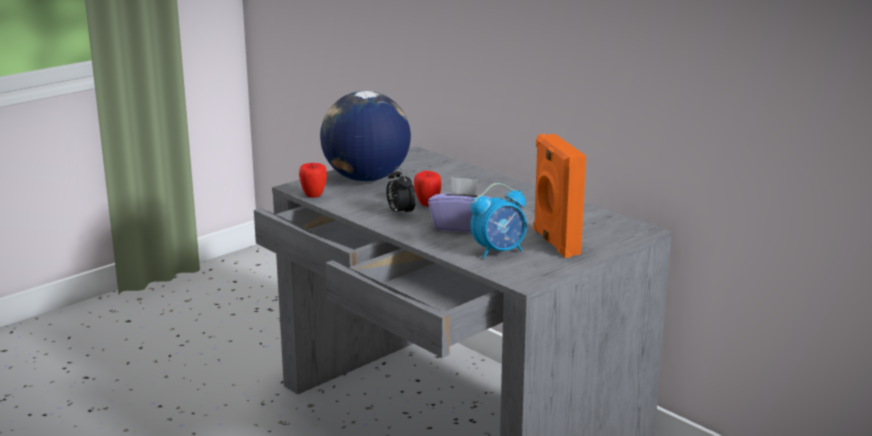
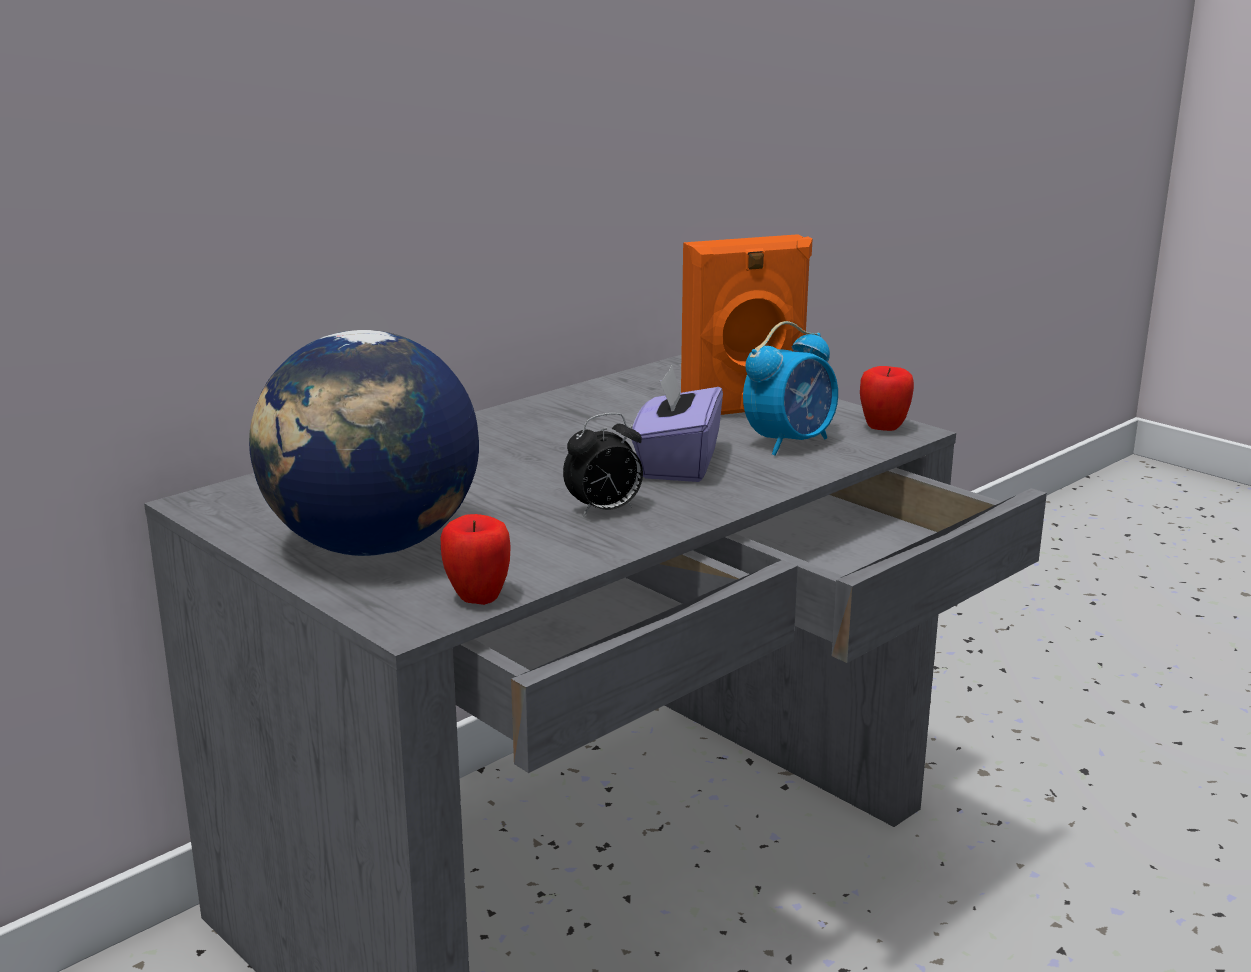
camera: 90 degrees left, 0 degrees up
(427, 204) = (556, 490): apple -> apple (883, 429)
(499, 251) = (790, 443): alarm clock -> alarm clock turned 75 degrees clockwise

